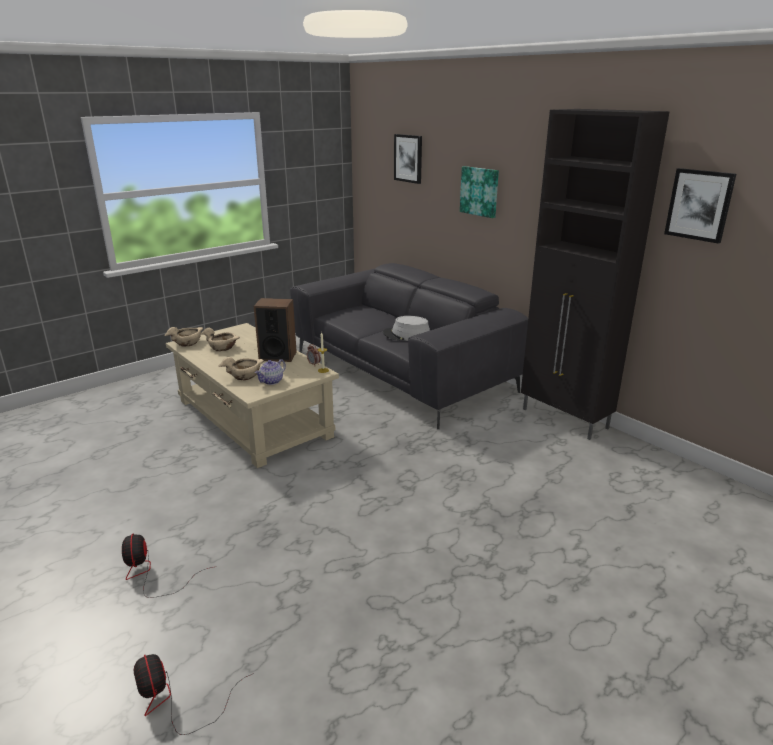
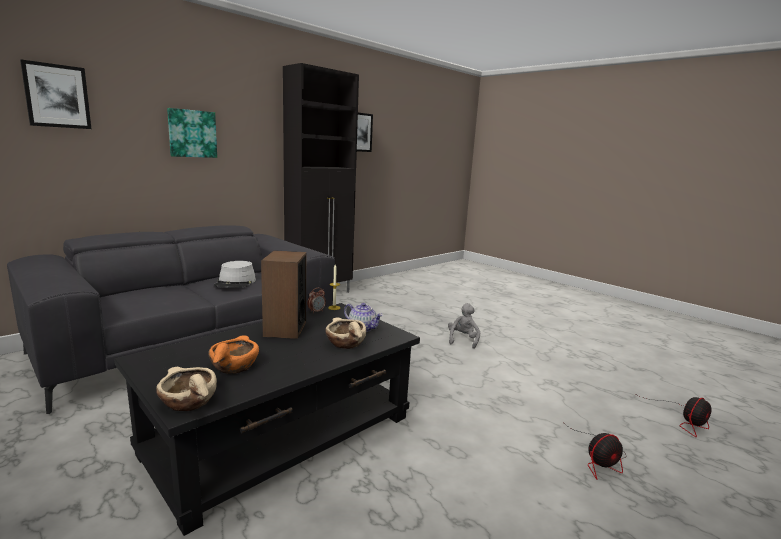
camera: 95 degrees left, 10 degrees down
(223, 347) = (233, 366): beige bowl -> orange bowl
(253, 418) = (283, 434): beige coffee table -> black coffee table
(430, 526) = (462, 340): none -> grey plush toy

